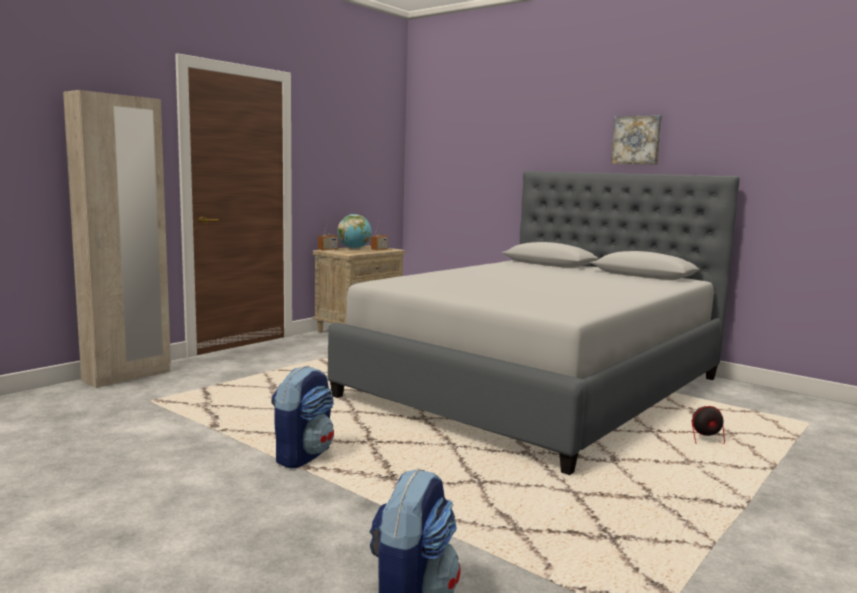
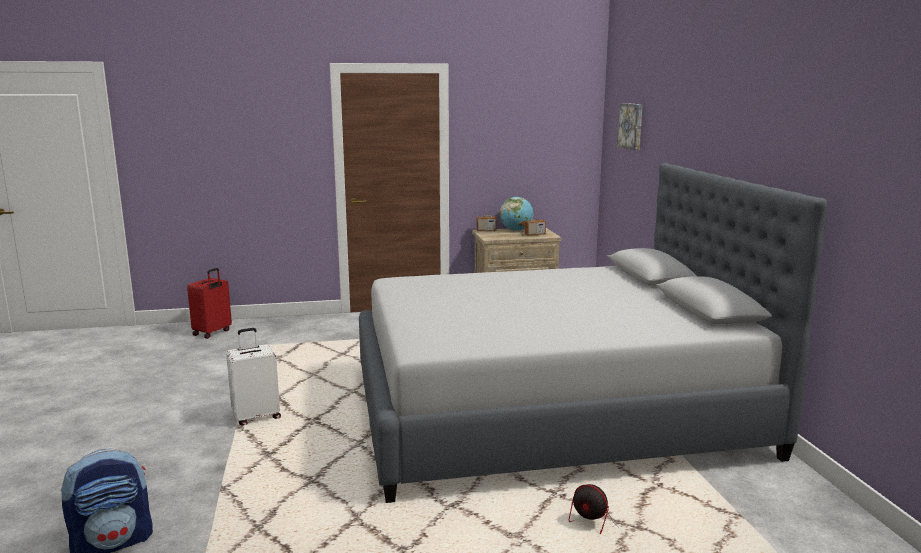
camera: 40 degrees right, 5 degrees up
(56, 401) = (212, 333): none -> red suitcase
(127, 376) = (279, 322): beige wardrobe -> none
(303, 455) = (256, 417): backpack -> white suitcase
(637, 140) = (753, 136): picture -> picture (631, 126)

